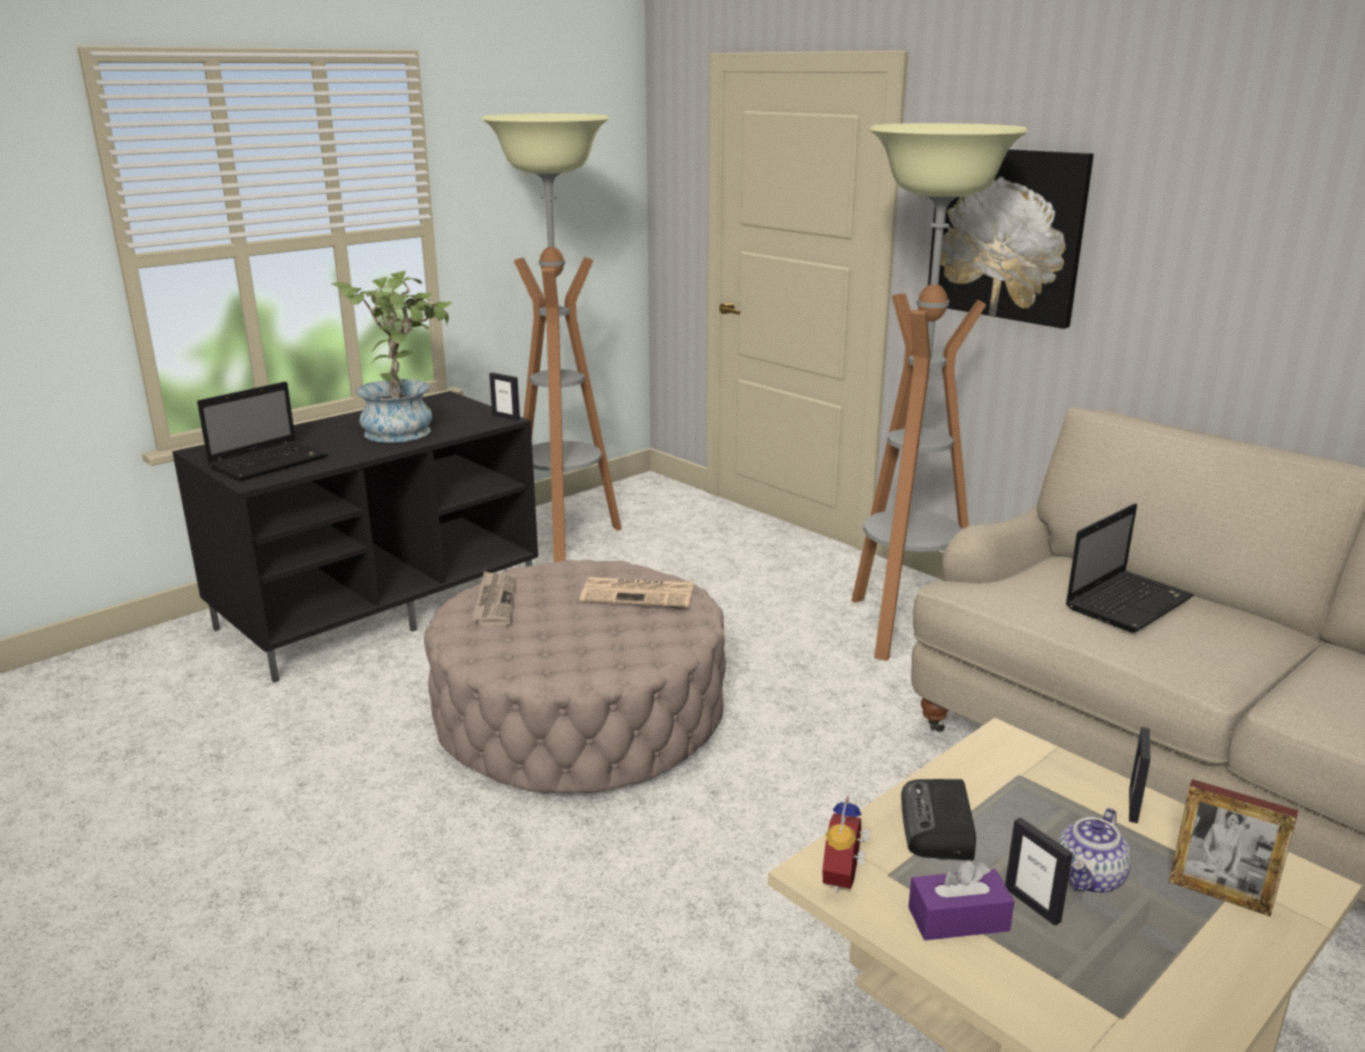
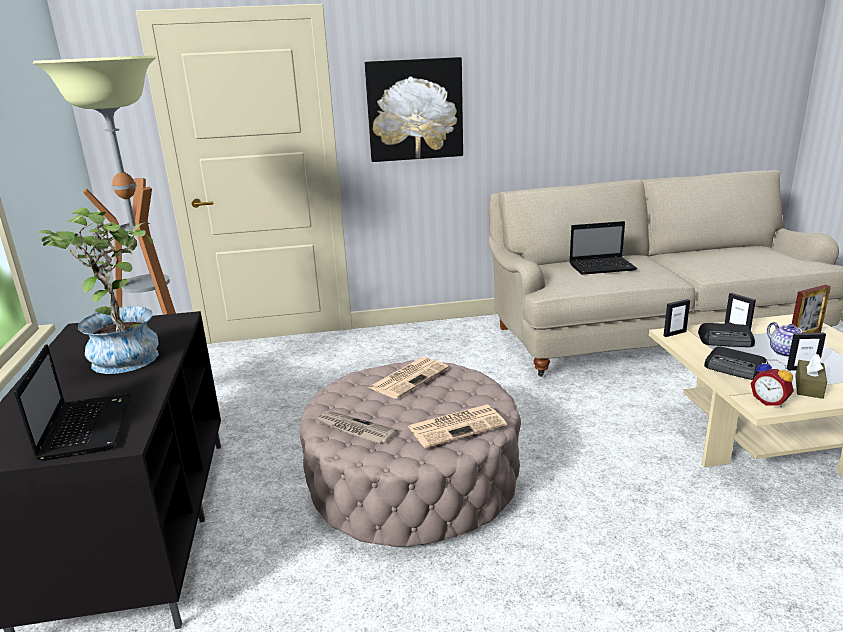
camera: 55 degrees left, 0 degrees up
(506, 417) = (177, 316): picture frame -> picture frame (674, 333)
(555, 654) = (457, 426): none -> newspaper
(903, 627) = (438, 348): floor lamp -> none
(958, 919) = (808, 386): purple tissue box -> brown tissue box
(1055, 801) = (726, 340): none -> radio
(1129, 602) = (603, 267): laptop -> laptop turned 90 degrees clockwise

